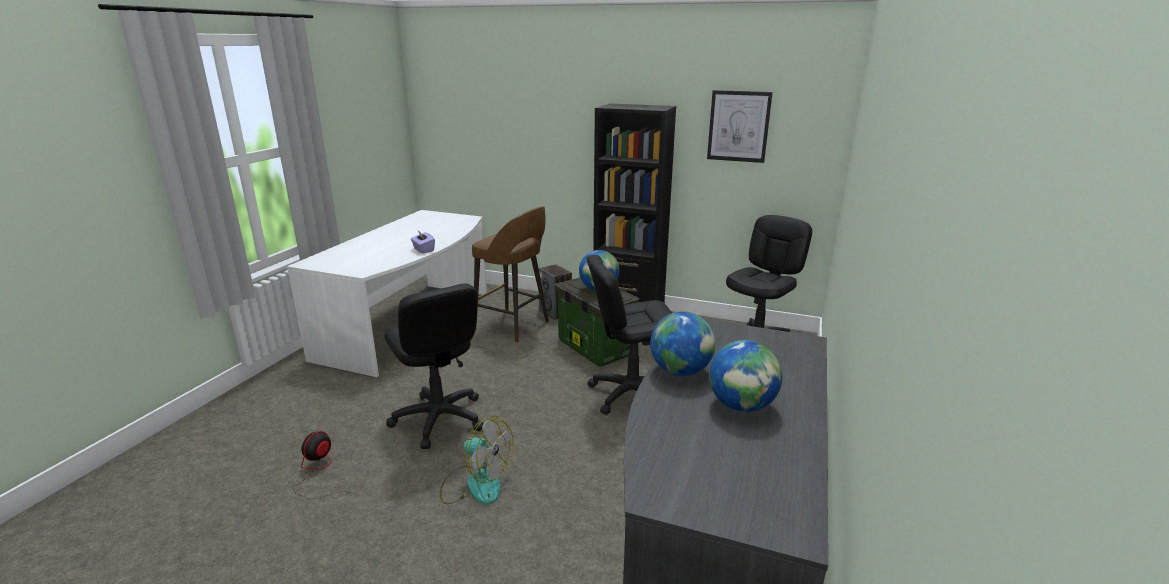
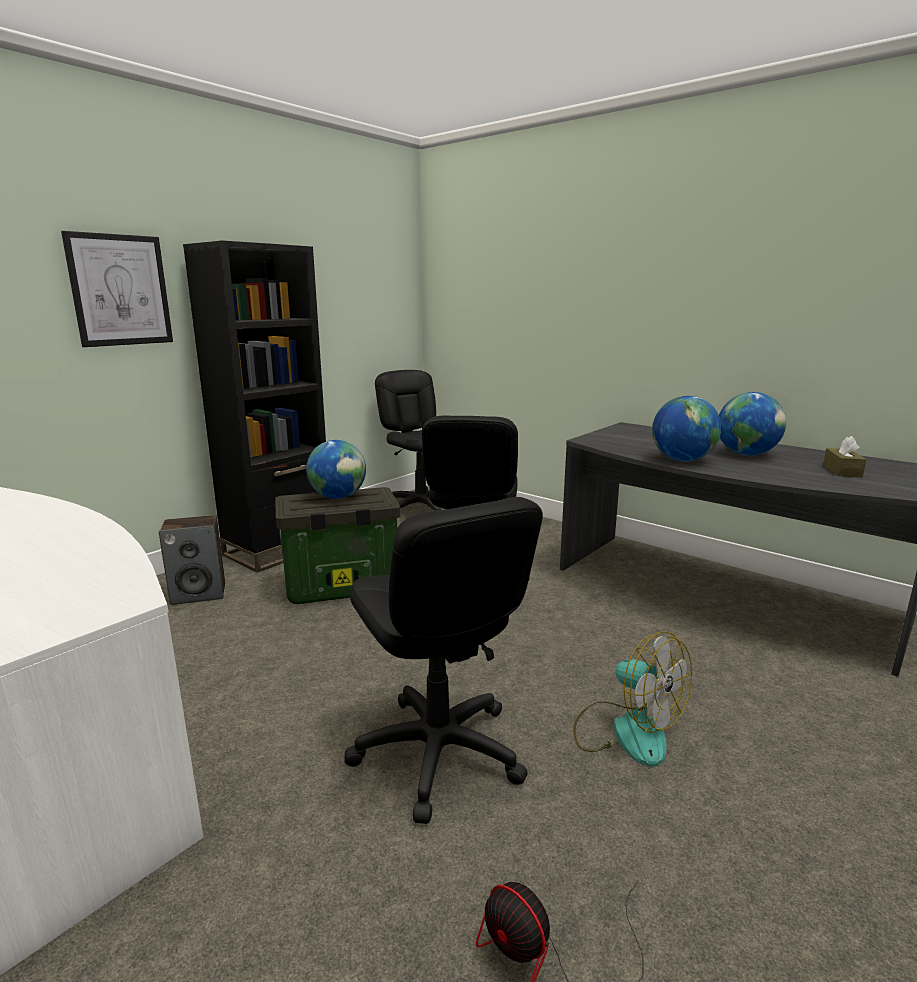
camera: 70 degrees left, 5 degrees down
(423, 250) = (88, 537): purple tissue box -> none
(439, 419) = (438, 752): black office chair -> black office chair turned 75 degrees clockwise
(476, 484) = (626, 731): fan -> fan turned 90 degrees clockwise
(513, 326) = (193, 635): brown stool -> none
(719, 461) = (842, 471): none -> brown tissue box
(738, 126) = (337, 275): picture -> picture (120, 290)

